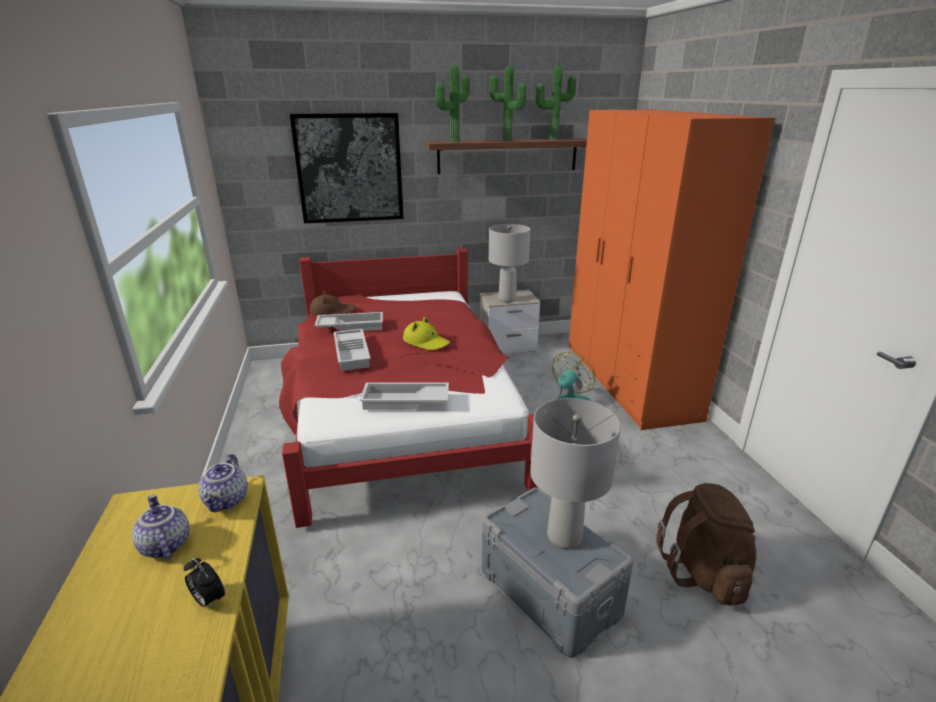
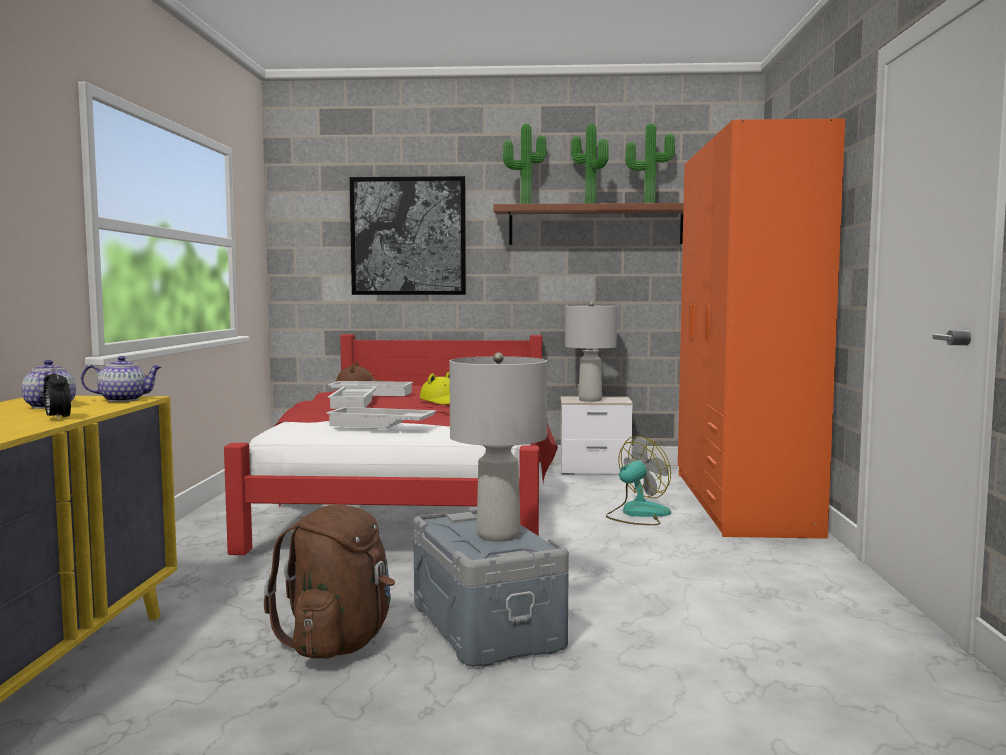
camera: 15 degrees right, 20 degrees down
(227, 500) = (124, 400): teapot -> teapot turned 120 degrees counterclockwise
(703, 572) = (708, 637): brown backpack -> brown backpack (339, 643)

